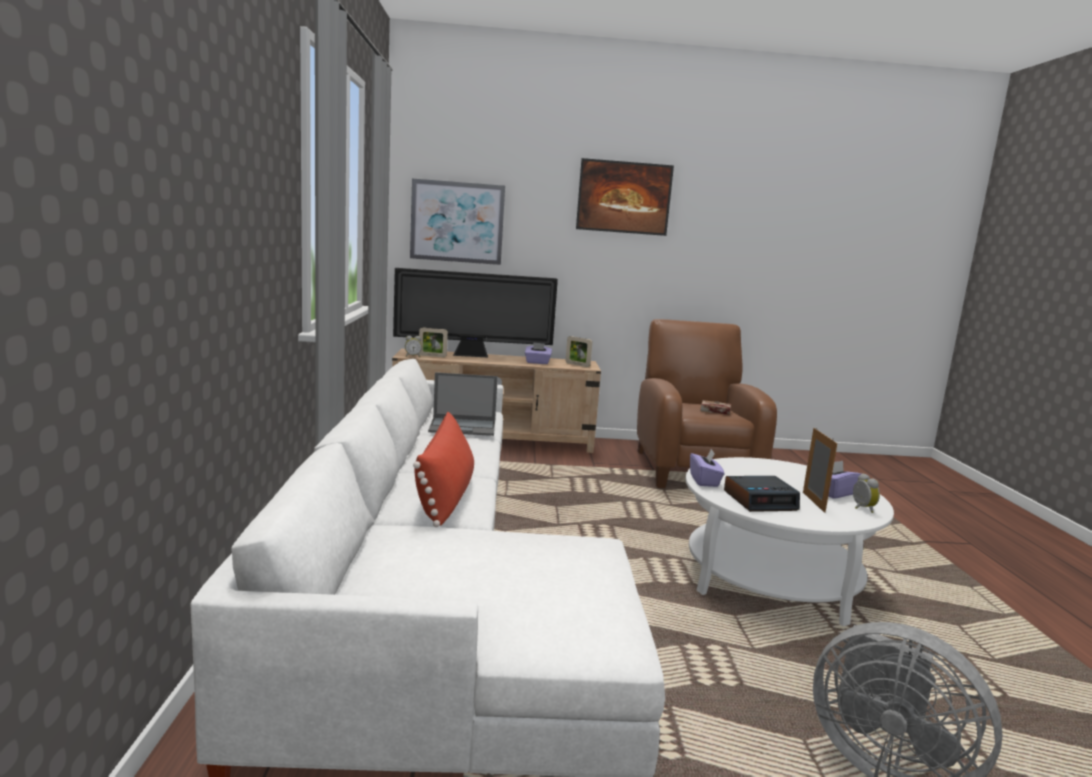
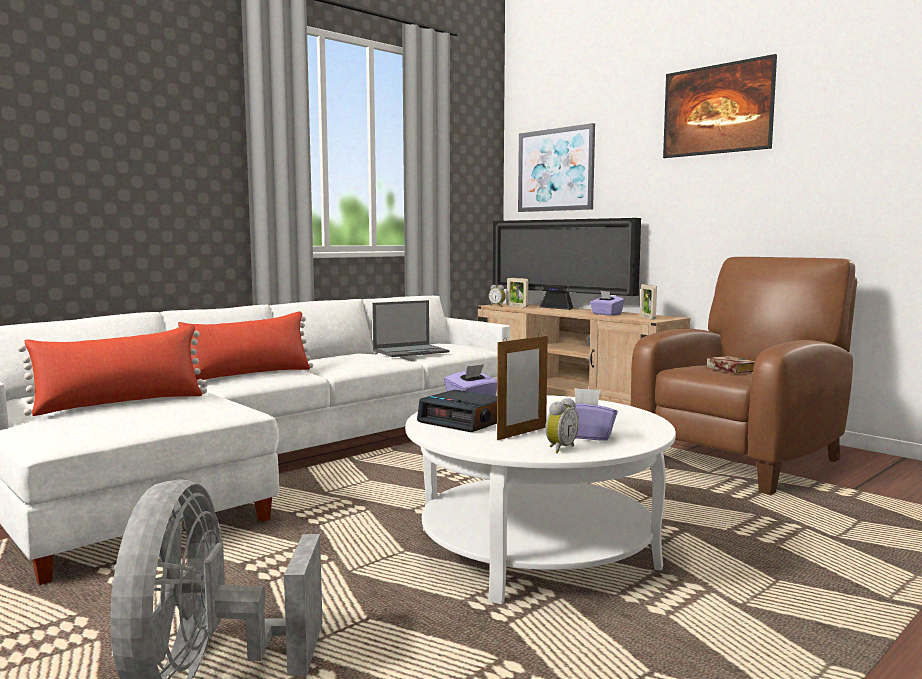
camera: 50 degrees right, 5 degrees down
(463, 427) = (411, 351): laptop -> laptop turned 75 degrees counterclockwise
(509, 575) = (121, 403): none -> red pillow

